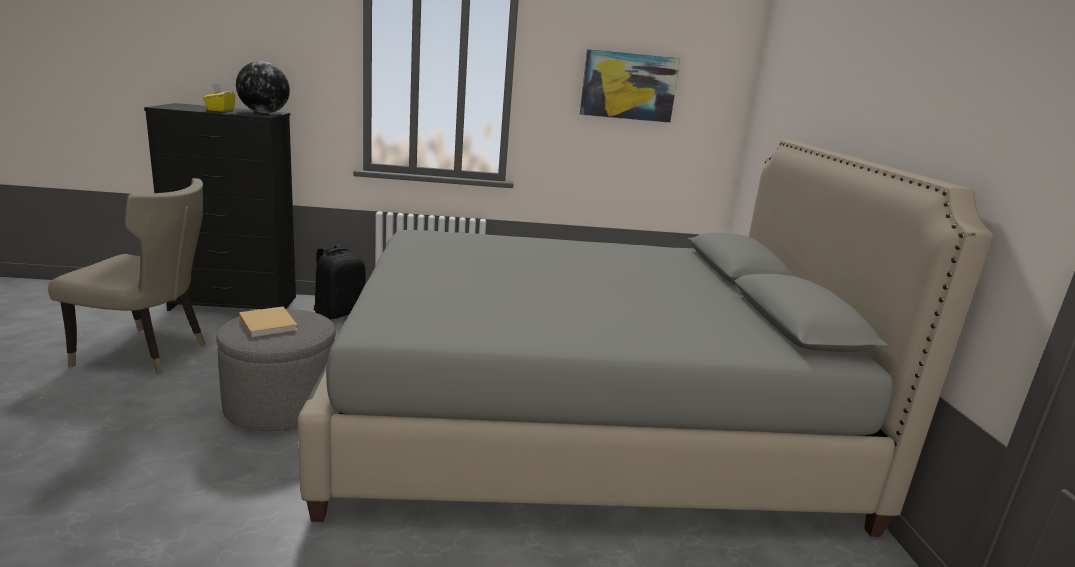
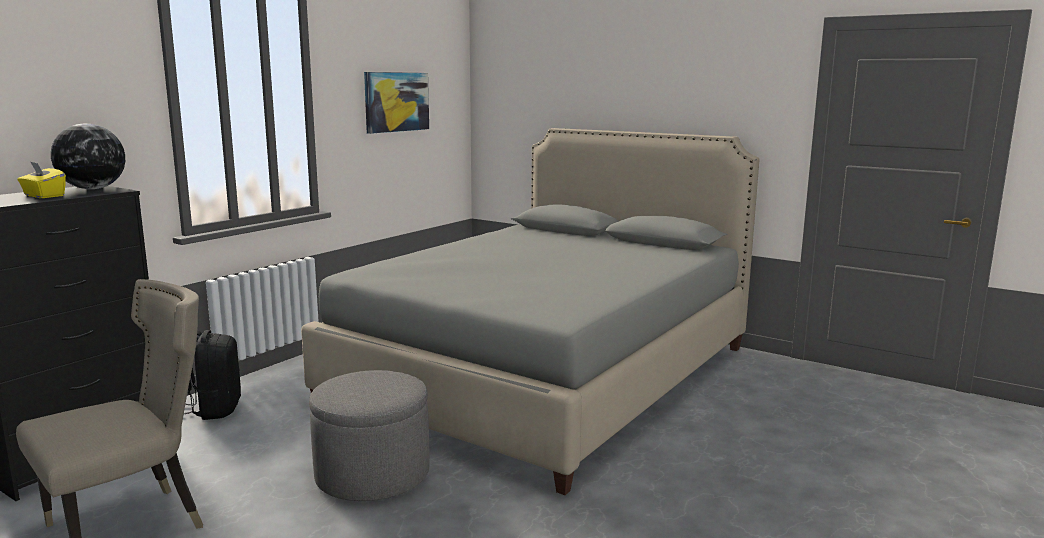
camera: 50 degrees left, 5 degrees down
(267, 323) = (359, 390): beige book -> none

